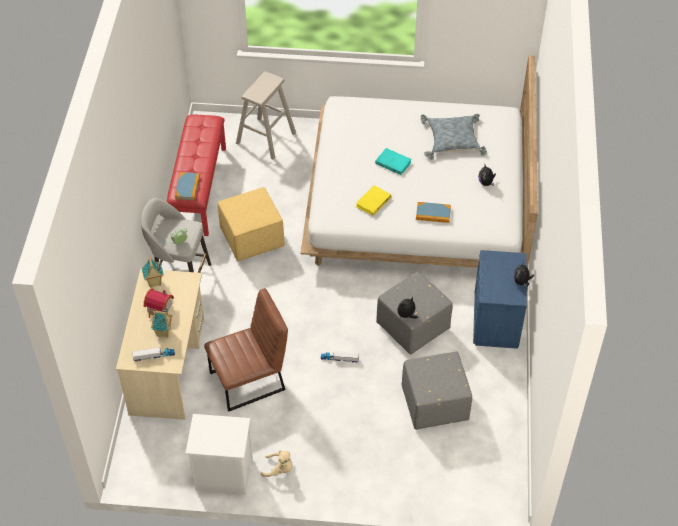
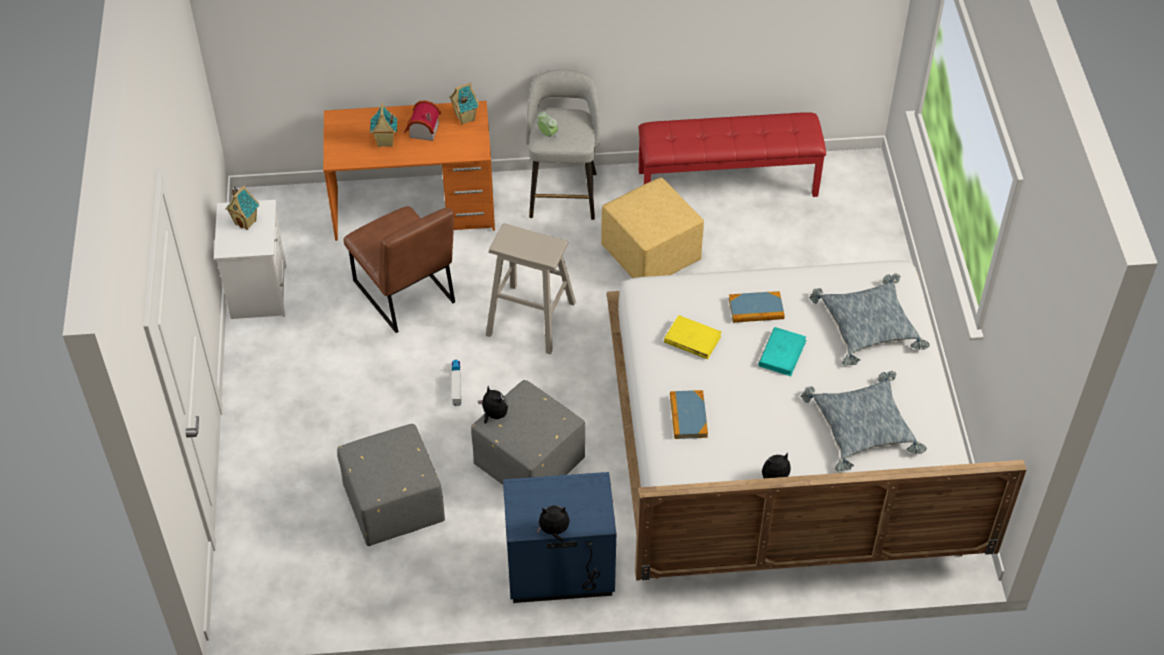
camera: 80 degrees right, 0 degrees up
(154, 356) = (347, 140): toy truck -> none
(168, 367) = (414, 209): beige desk -> orange desk
(187, 187) = (670, 136): book -> book (756, 309)
(212, 434) = (246, 222): none -> toy house
(266, 138) = (854, 237): beige stool -> beige stool (531, 318)
(279, 469) = (270, 347): beige plush toy -> none
(377, 121) = (869, 323): none -> pillow

